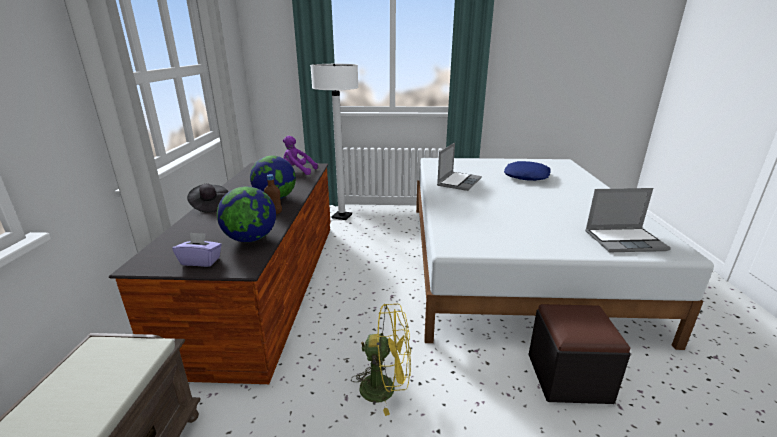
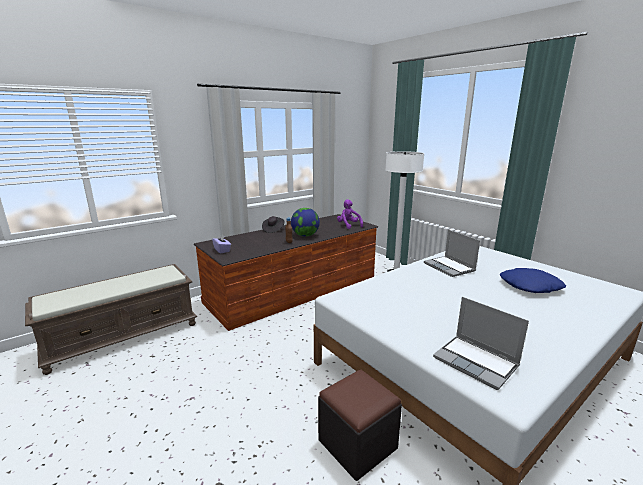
camera: 50 degrees right, 5 degrees down
(250, 239) = (254, 249): globe -> none
(386, 388) = (261, 366): yellow fan -> none
(459, 182) = (450, 267): laptop -> laptop turned 75 degrees clockwise

